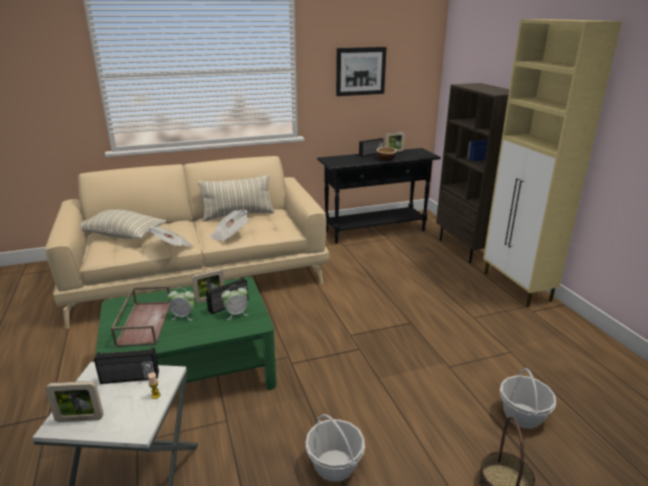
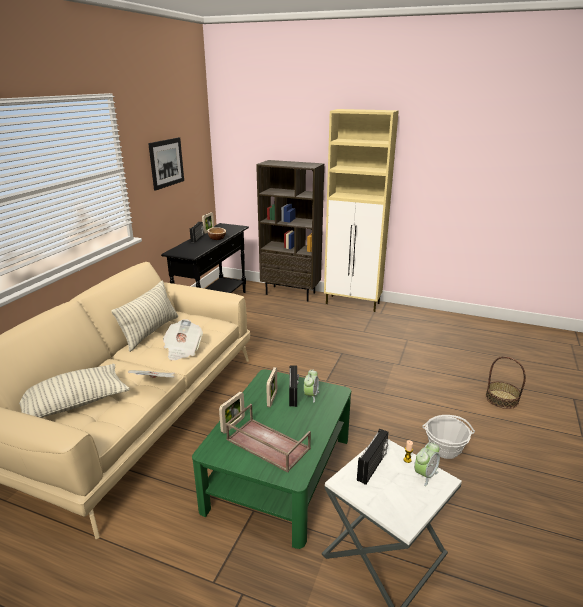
camera: 50 degrees left, 0 degrees up
(80, 419) = (406, 507): picture frame -> picture frame (233, 425)
(183, 316) = (282, 421): alarm clock -> alarm clock (425, 475)
(522, 415) = (459, 366): basket -> none

